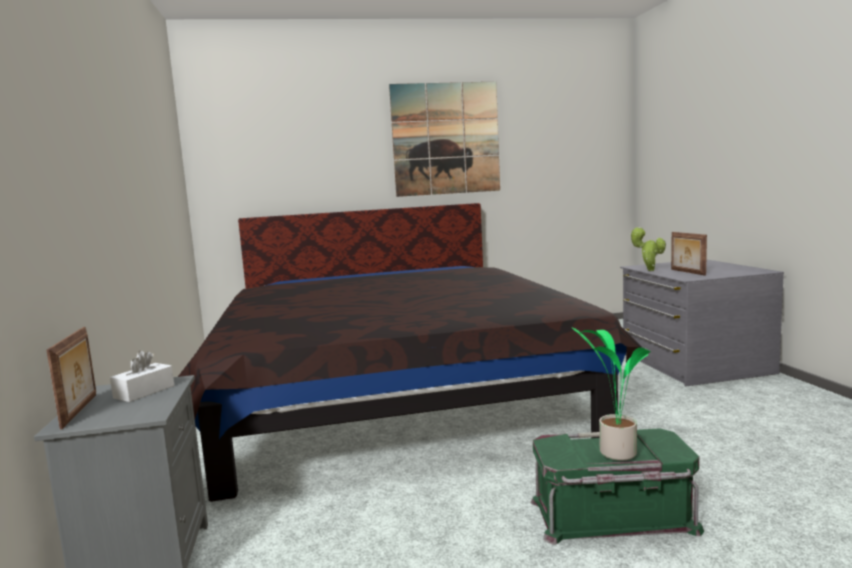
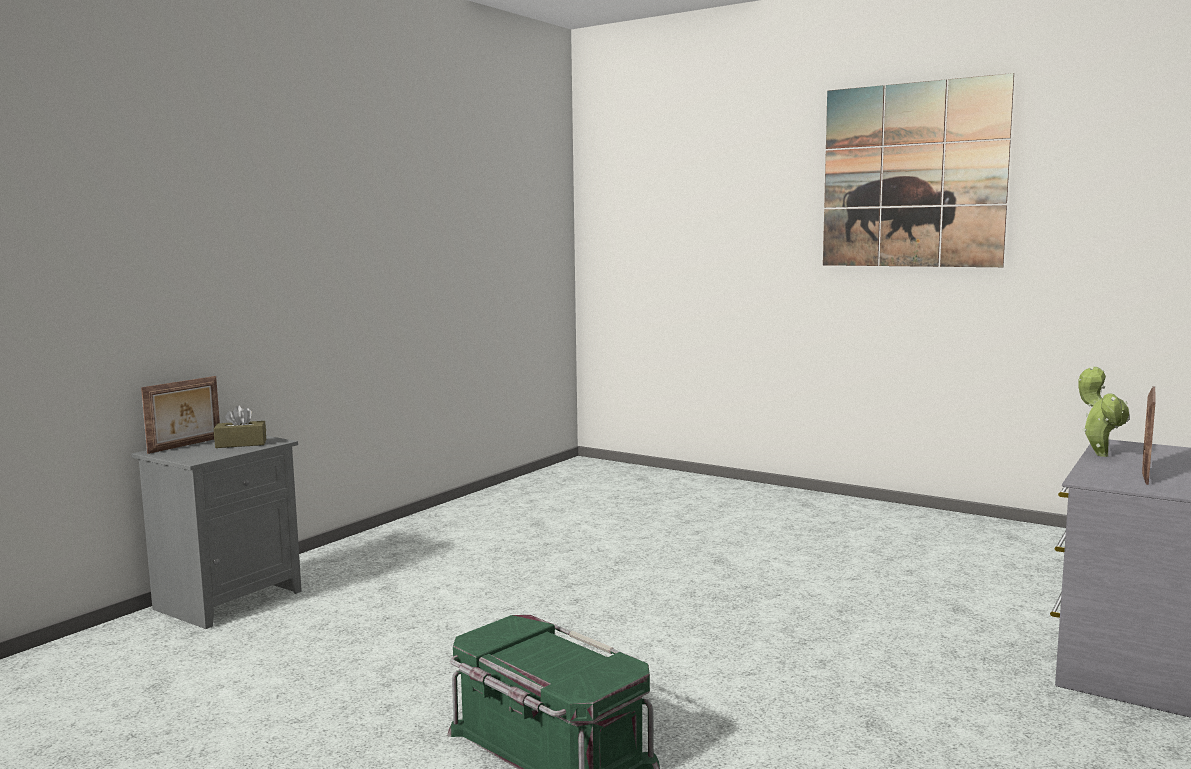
camera: 45 degrees right, 0 degrees up
(144, 392) = (241, 444): white tissue box -> brown tissue box
(394, 391) = (664, 543): bed -> none
(615, 453) = (538, 659): potted plant -> none

